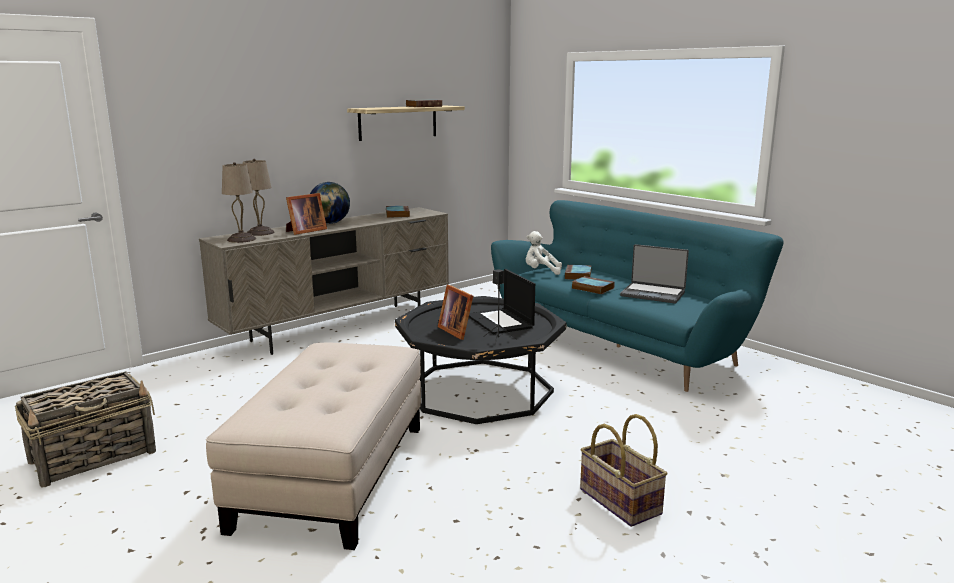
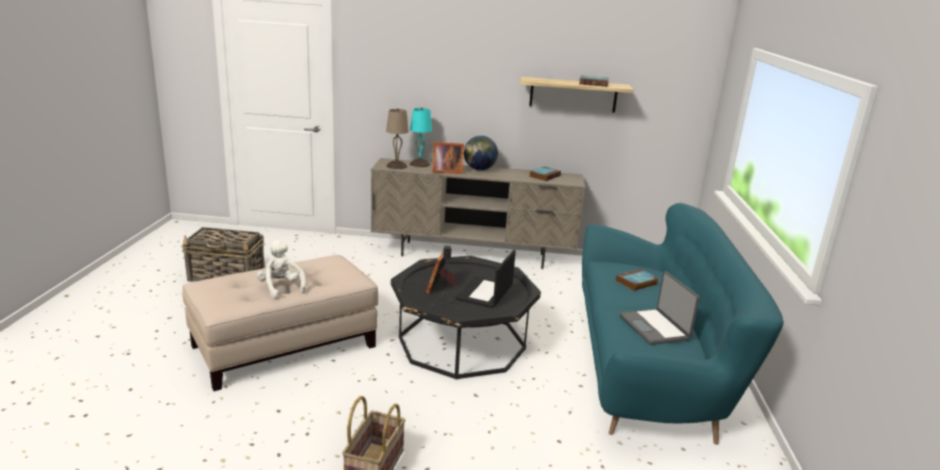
camera: 45 degrees right, 5 degrees up
(260, 232) = (420, 164): beige table lamp -> turquoise table lamp
(541, 272) = (614, 267): white plush toy -> white plush toy (281, 288)
(591, 288) = (615, 298): book -> none

